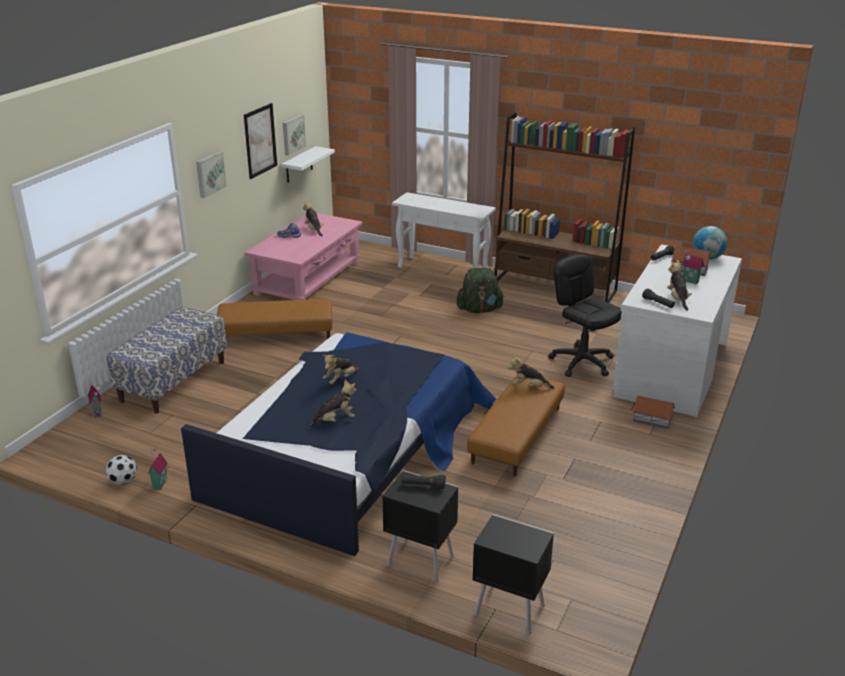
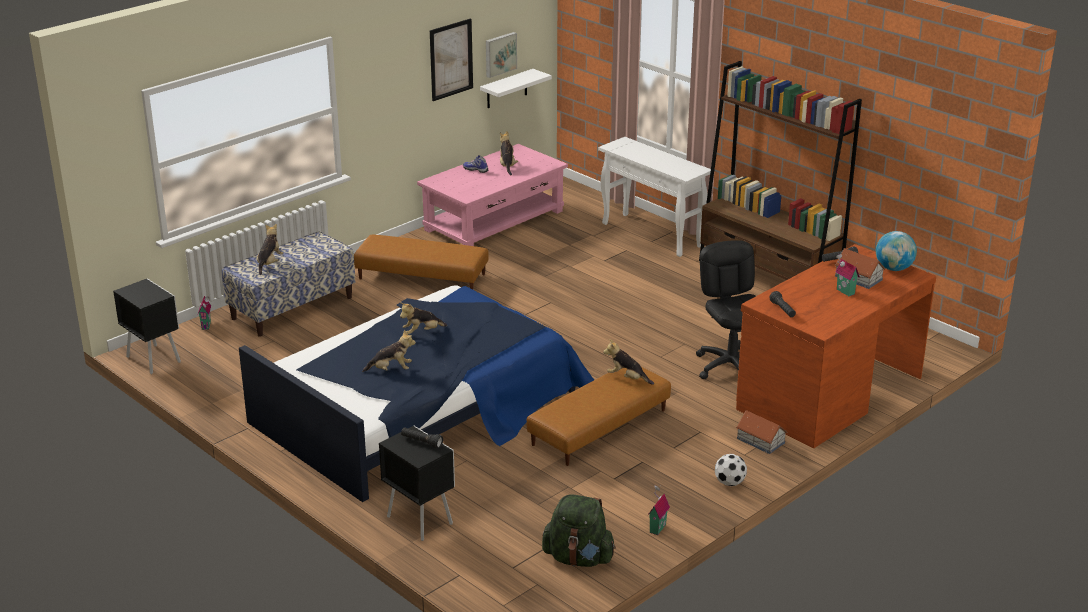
camera: 20 degrees right, 0 degrees up
(124, 481) = (197, 393): football -> football (730, 482)
(159, 483) = (226, 402): toy house -> toy house (656, 528)
(209, 174) = (377, 92): picture -> none
(479, 310) = (659, 288): green backpack -> green backpack (578, 558)
(508, 610) = (471, 578): black nightstand -> black nightstand (153, 359)
(671, 369) = (828, 393): white desk -> brown desk
(677, 299) = (810, 309): plush toy -> plush toy (269, 263)

